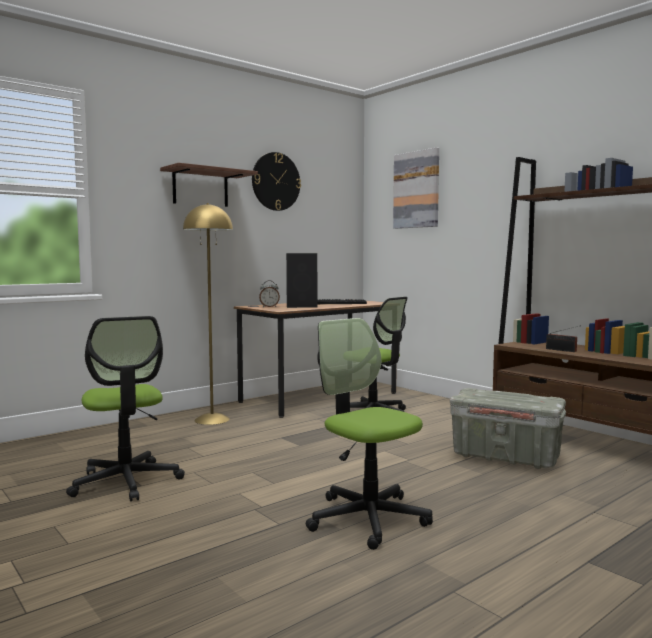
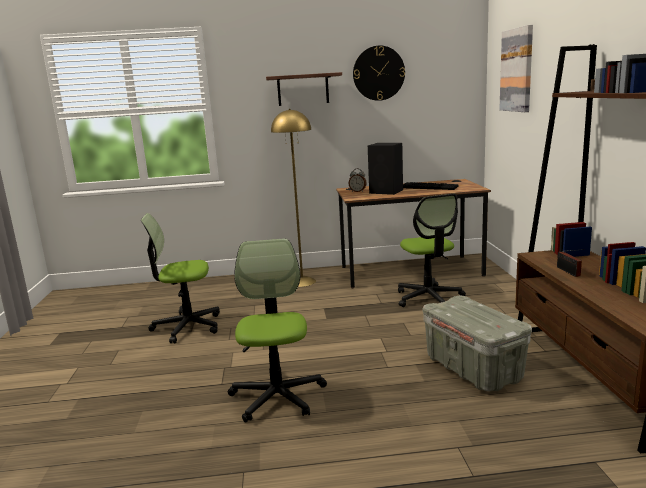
camera: 35 degrees right, 10 degrees up
(126, 482) = (187, 326): office chair -> office chair turned 75 degrees clockwise

